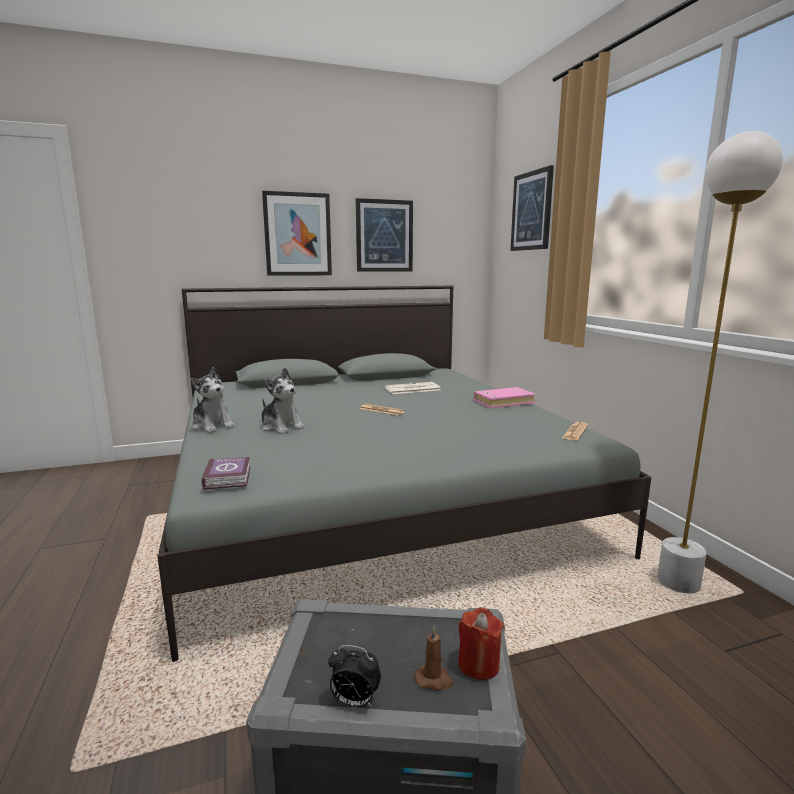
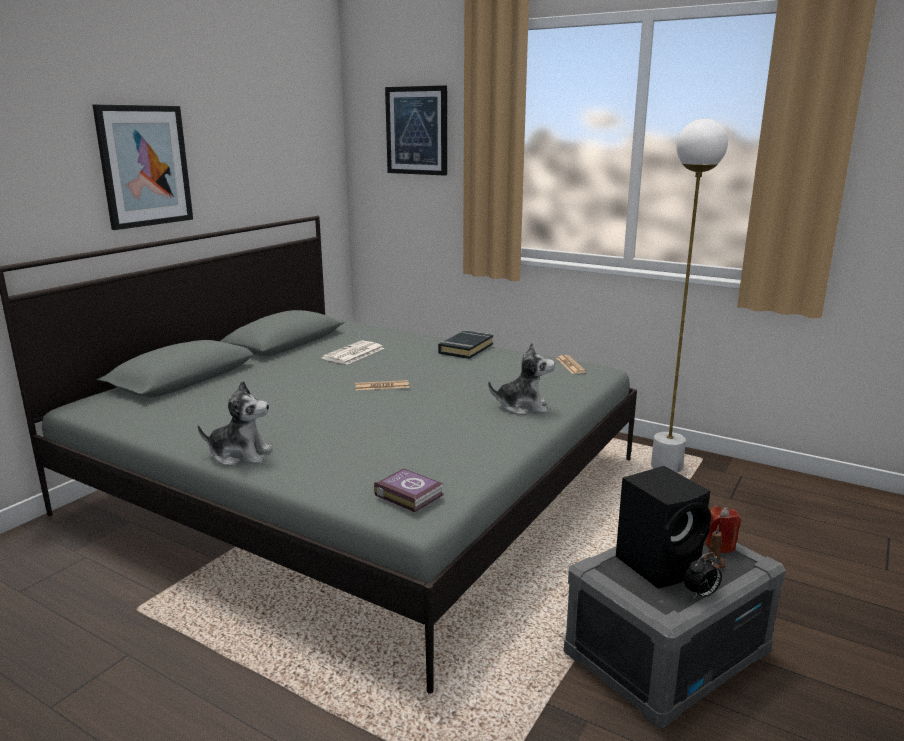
camera: 40 degrees left, 5 degrees up
(281, 427) = (325, 433): plush toy -> plush toy (522, 407)
(374, 645) = (659, 564): none -> black speaker
(384, 236) = (243, 159): picture -> none
(503, 402) = (465, 349): pink book -> black book

